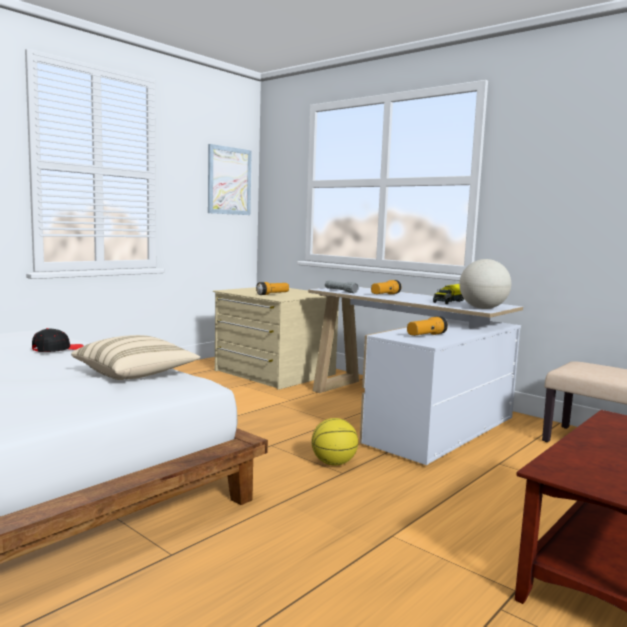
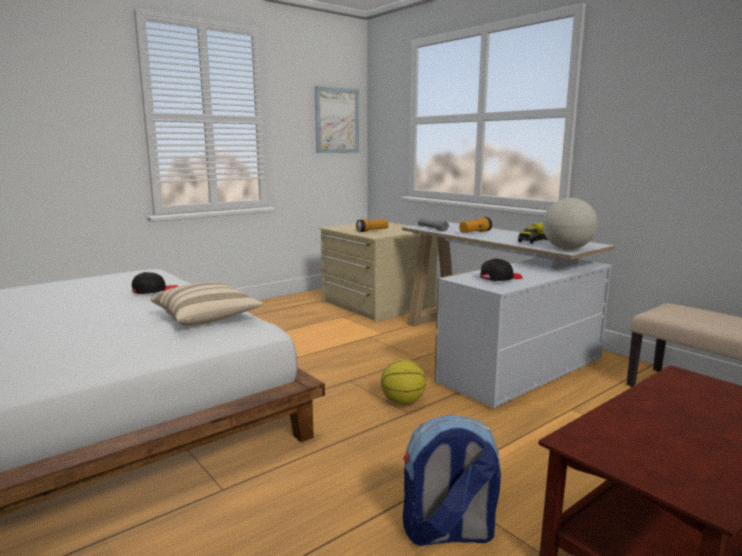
camera: 10 degrees right, 5 degrees up
(420, 579) = (448, 533): none -> backpack
(426, 335) = (500, 278): flashlight -> black cap

